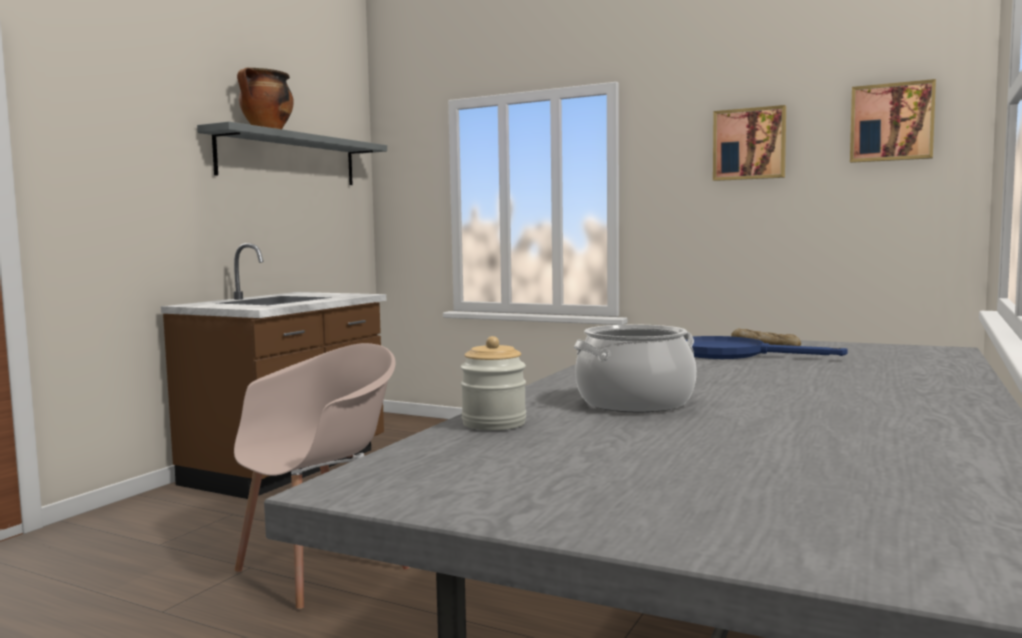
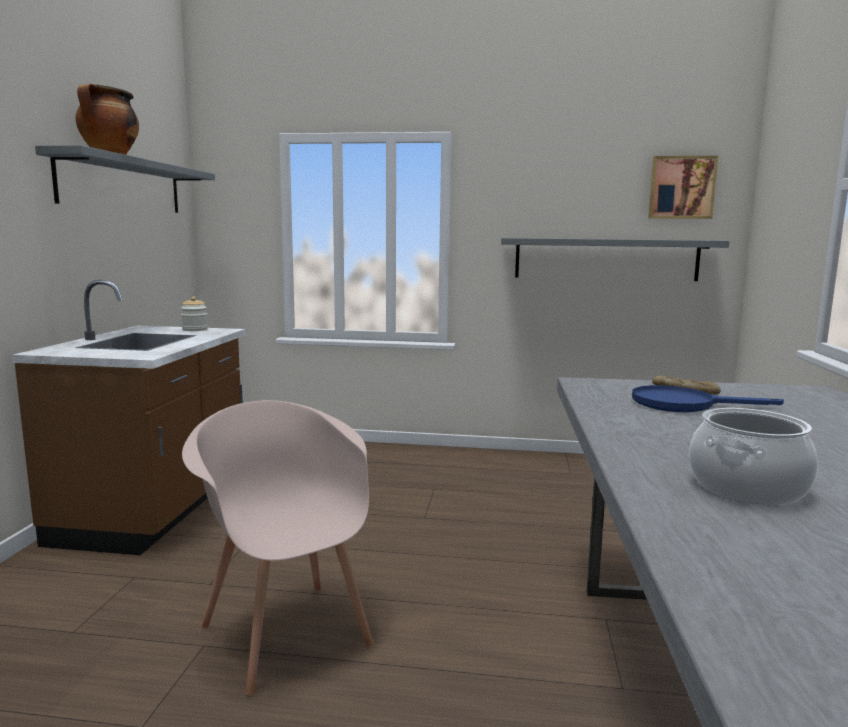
camera: 20 degrees left, 5 degrees up
(324, 569) = (286, 634): beige chair -> beige chair turned 60 degrees counterclockwise
(494, 423) = (695, 539): jar -> jar (195, 330)
(749, 144) = (567, 197): picture -> none
(799, 214) = (605, 259): none -> grey shelf

